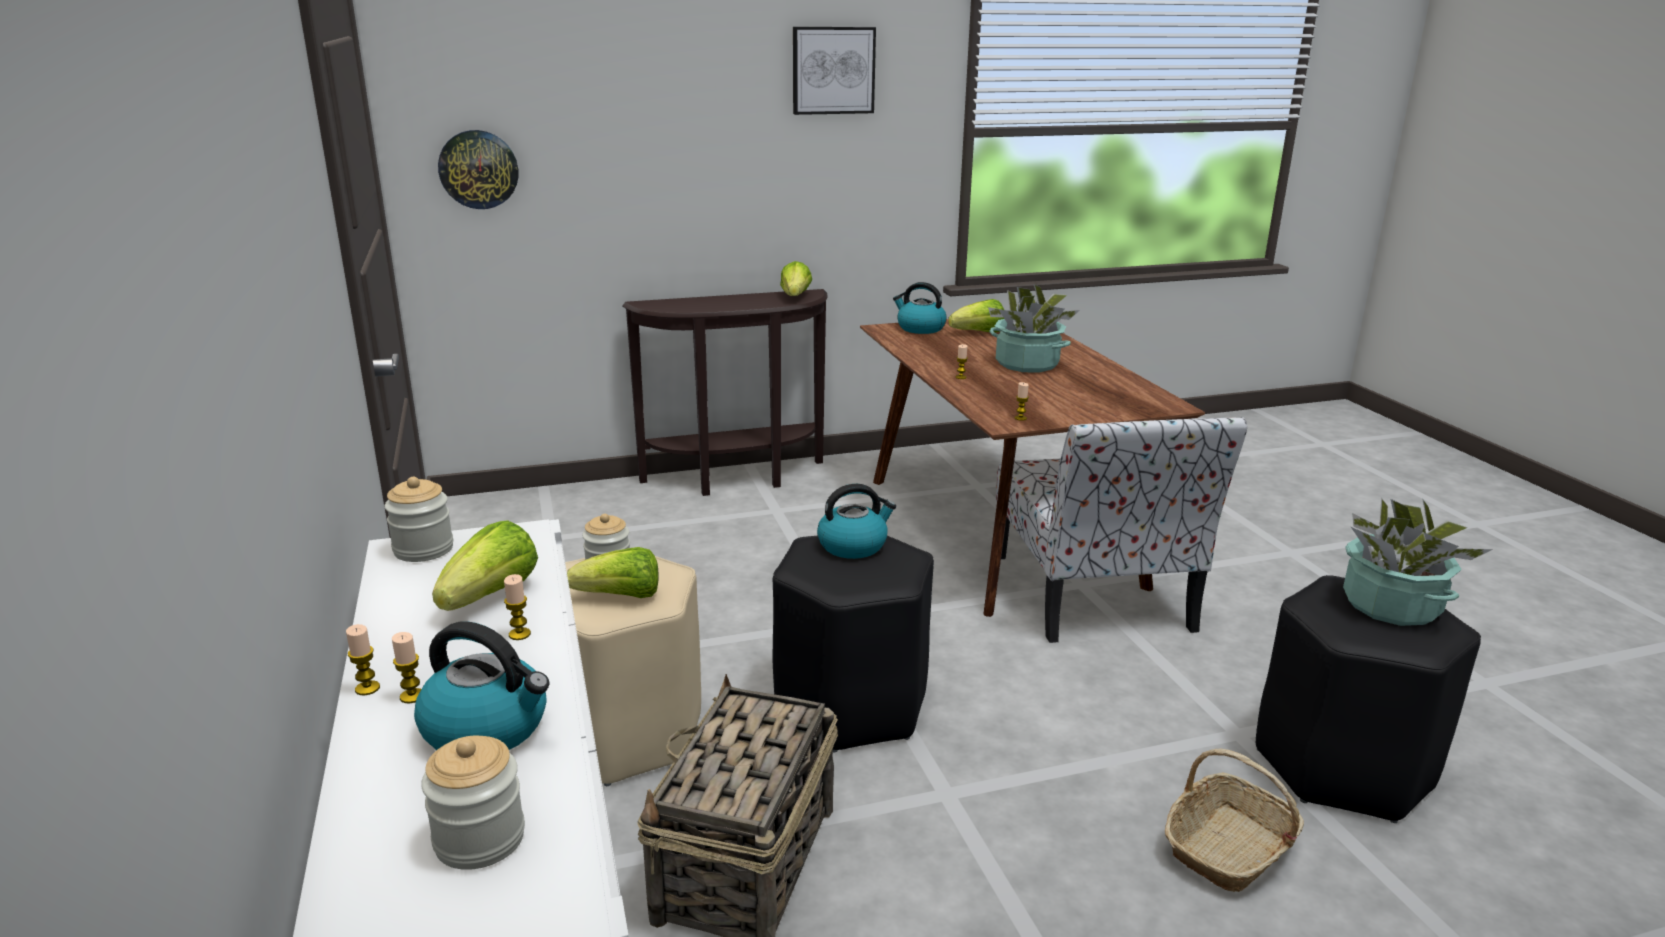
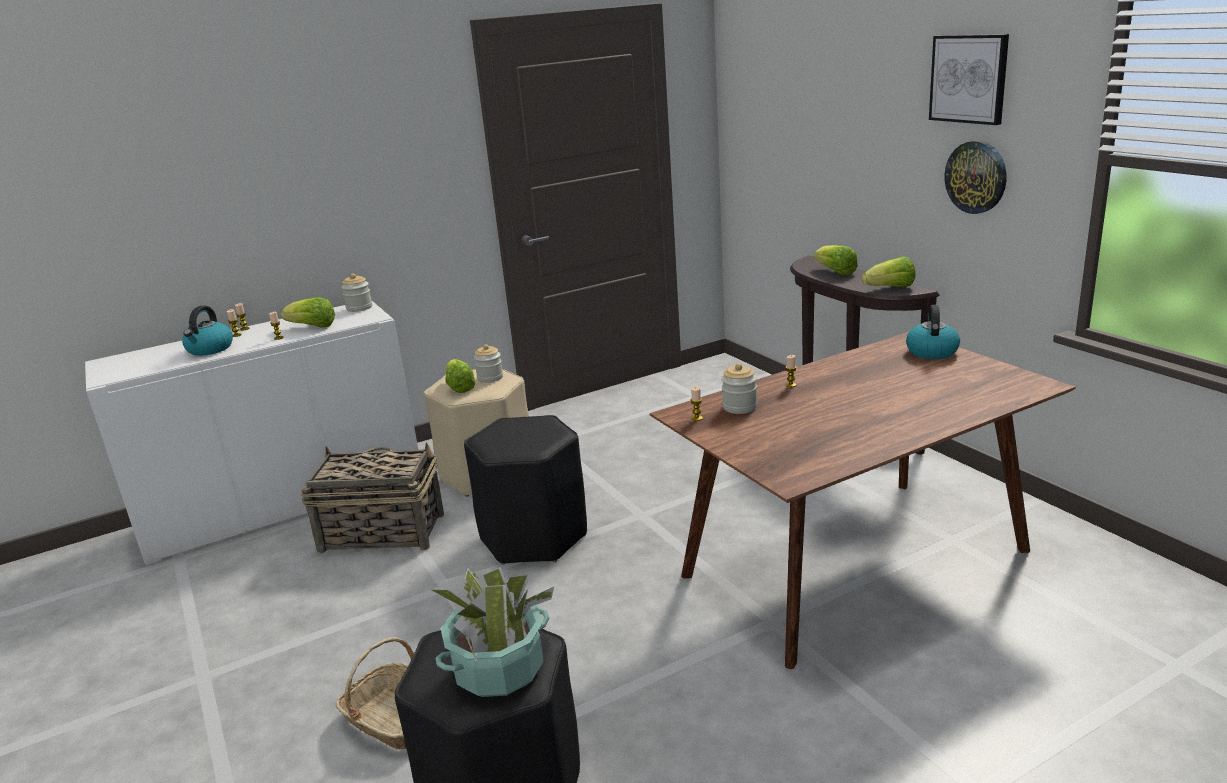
camera: 80 degrees right, 0 degrees up
(478, 169) = (753, 139): wall clock -> wall clock (976, 177)
(479, 839) = (144, 363): jar -> jar (739, 407)
(853, 545) = (543, 431): kettle -> none
(979, 333) = (948, 375): lettuce -> lettuce (835, 272)
(1027, 364) = (863, 405): potted plant -> none
(1093, 594) = (755, 630): chair -> none

